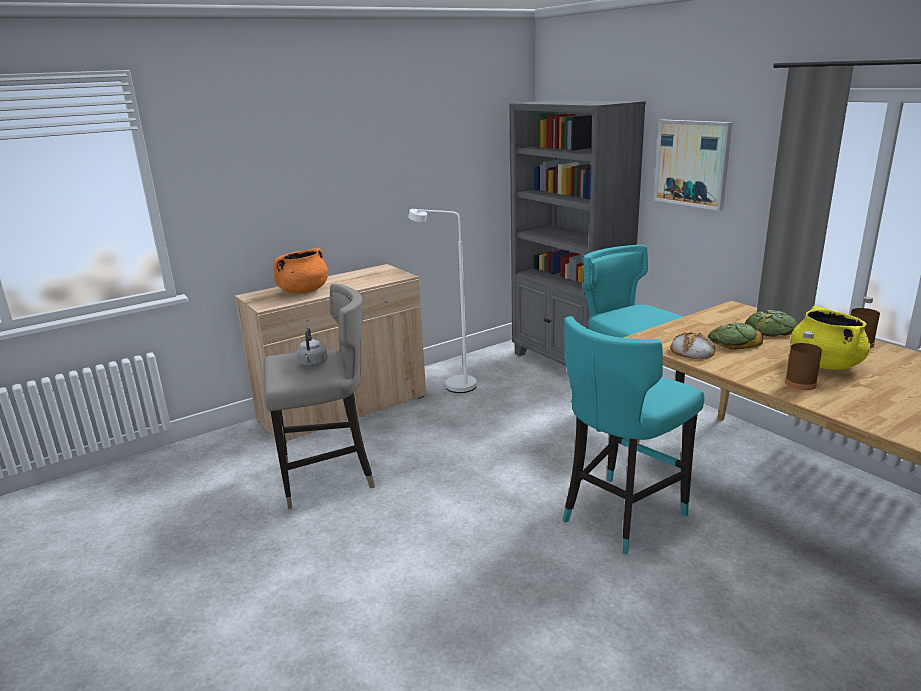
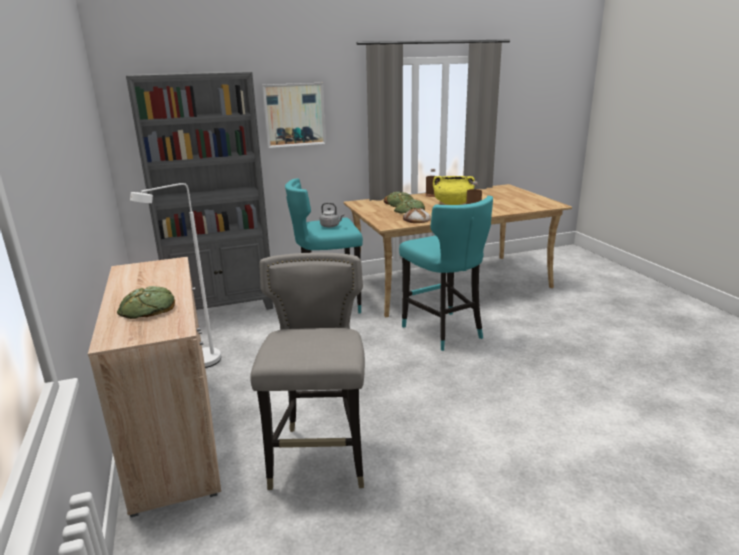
camera: 75 degrees left, 0 degrees up
(303, 291) = (148, 308): orange cooking pot -> bread
(312, 364) = (318, 337): grey kettle -> grey kettle (331, 226)

